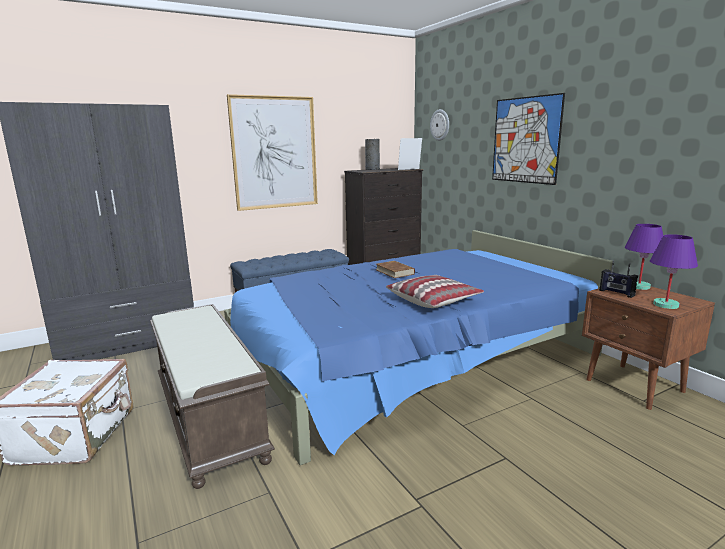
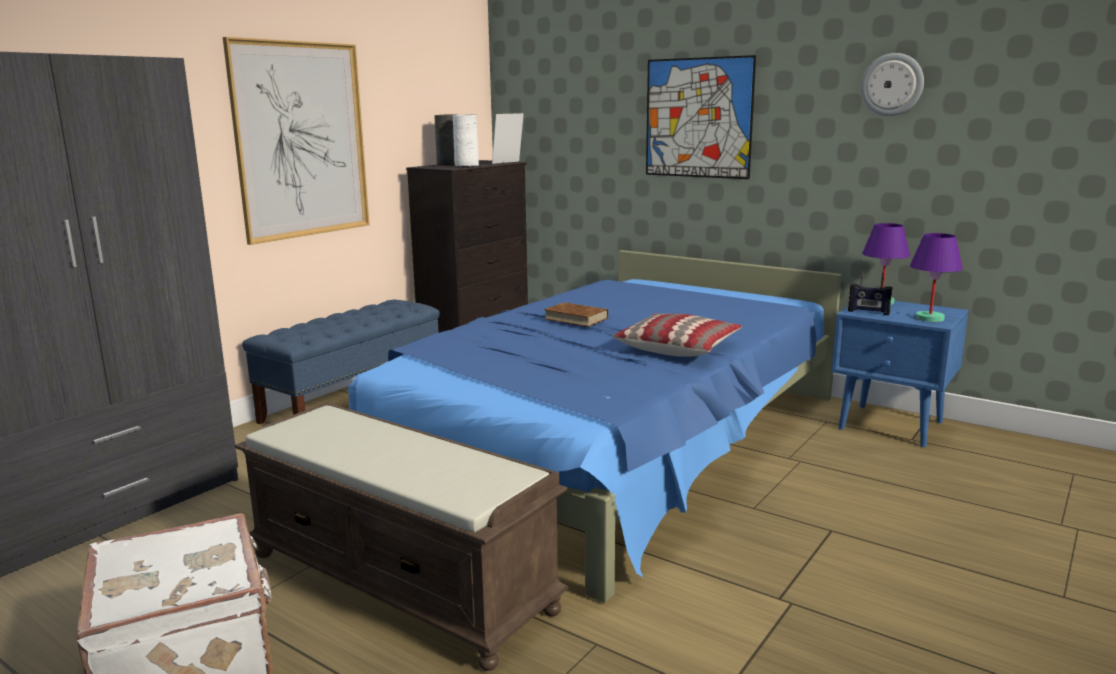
camera: 25 degrees left, 0 degrees up
(379, 170) = (466, 165): none -> white vase
(440, 125) = (544, 93): wall clock -> wall clock (892, 84)
(635, 386) = (892, 426): brown nightstand -> blue nightstand

